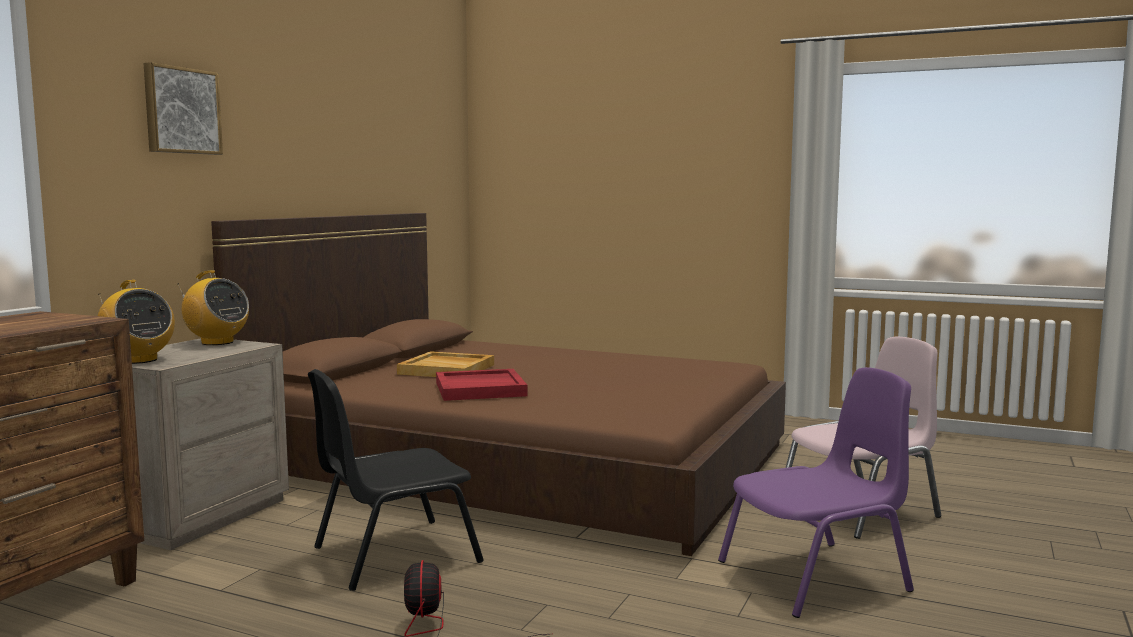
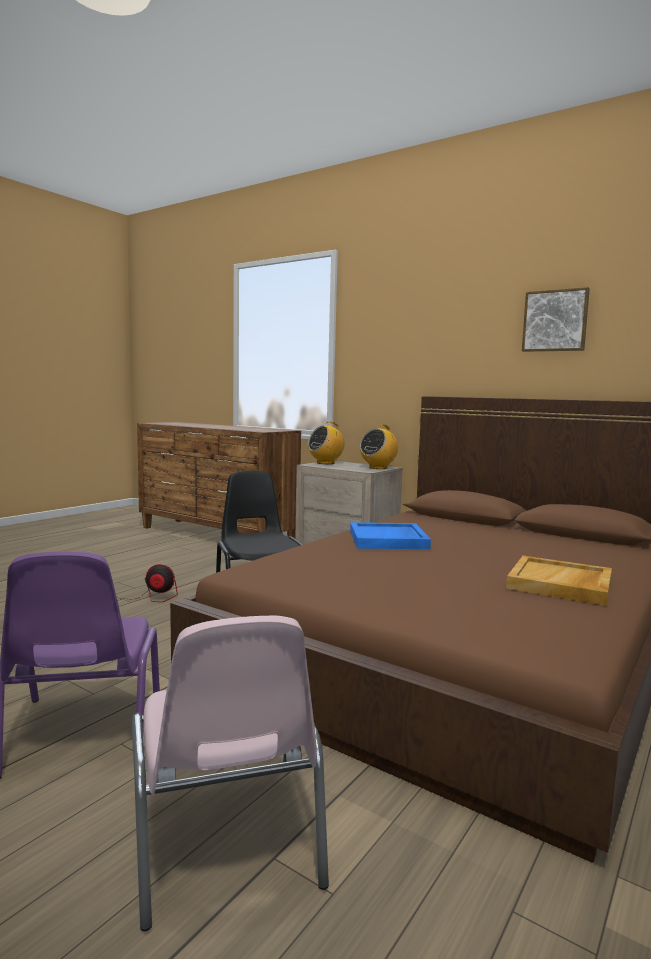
camera: 100 degrees right, 0 degrees up
(181, 111) = (413, 327): picture -> picture (555, 321)
(447, 369) = (476, 537): beige tray -> beige tray (560, 584)
(481, 389) = (388, 540): red tray -> blue tray

